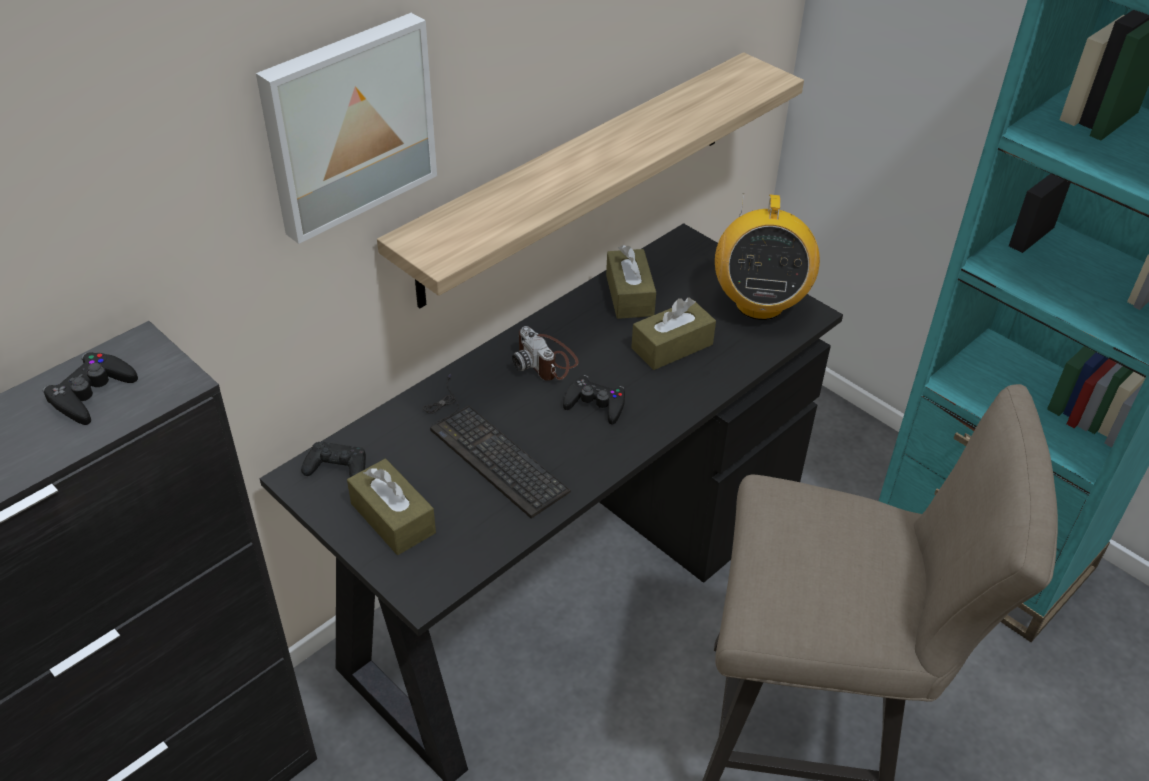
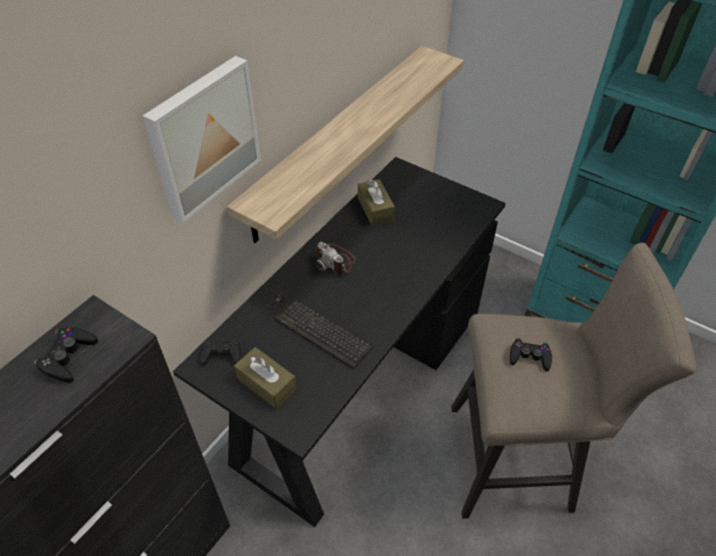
camera: 10 degrees left, 5 degrees up
(595, 404) = (373, 285): black game controller -> black game controller (529, 357)
(672, 346) = (410, 239): brown tissue box -> none
(759, 304) = (454, 203): radio -> none

